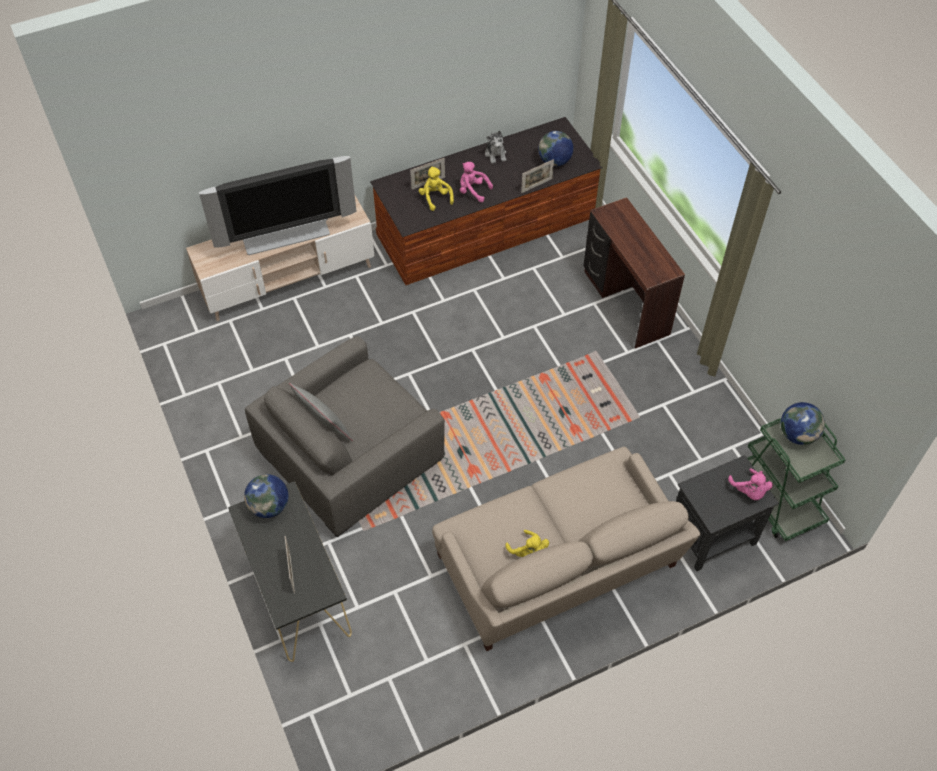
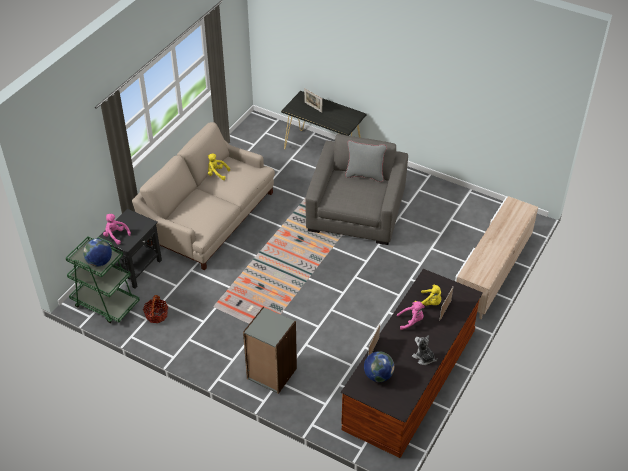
camera: 145 degrees right, 10 degrees down
(269, 506) = (348, 121): globe -> none
(286, 236) = (493, 241): television -> none
(624, 303) = (271, 374): brown desk -> grey bookcase
(717, 444) = (156, 315): none -> basket

